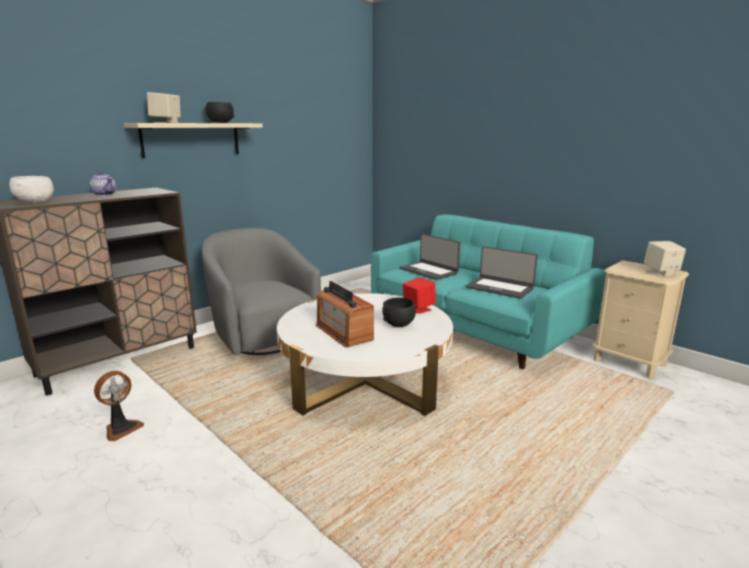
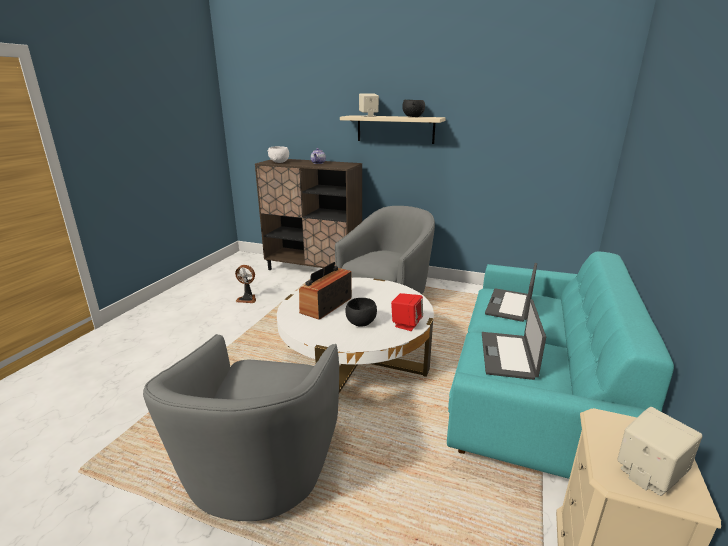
camera: 65 degrees right, 5 degrees up
(512, 470) = (260, 470): none -> grey armchair

